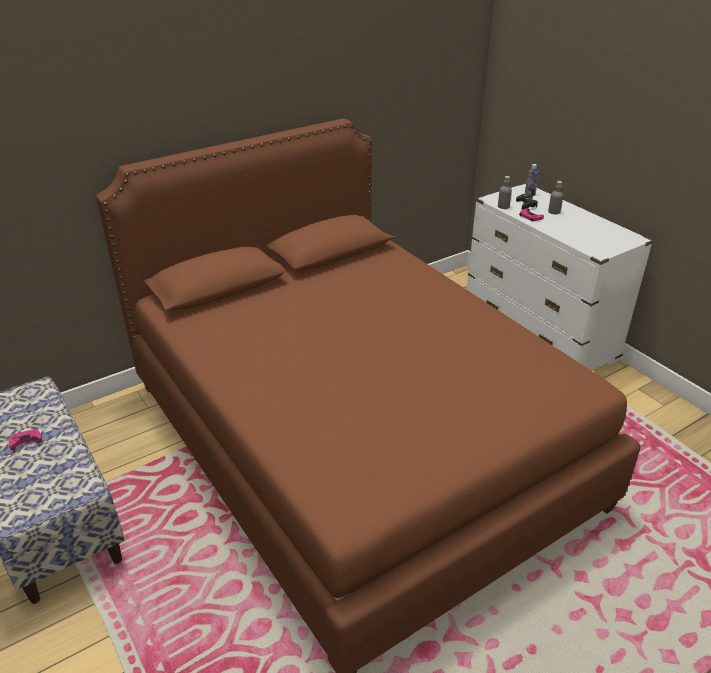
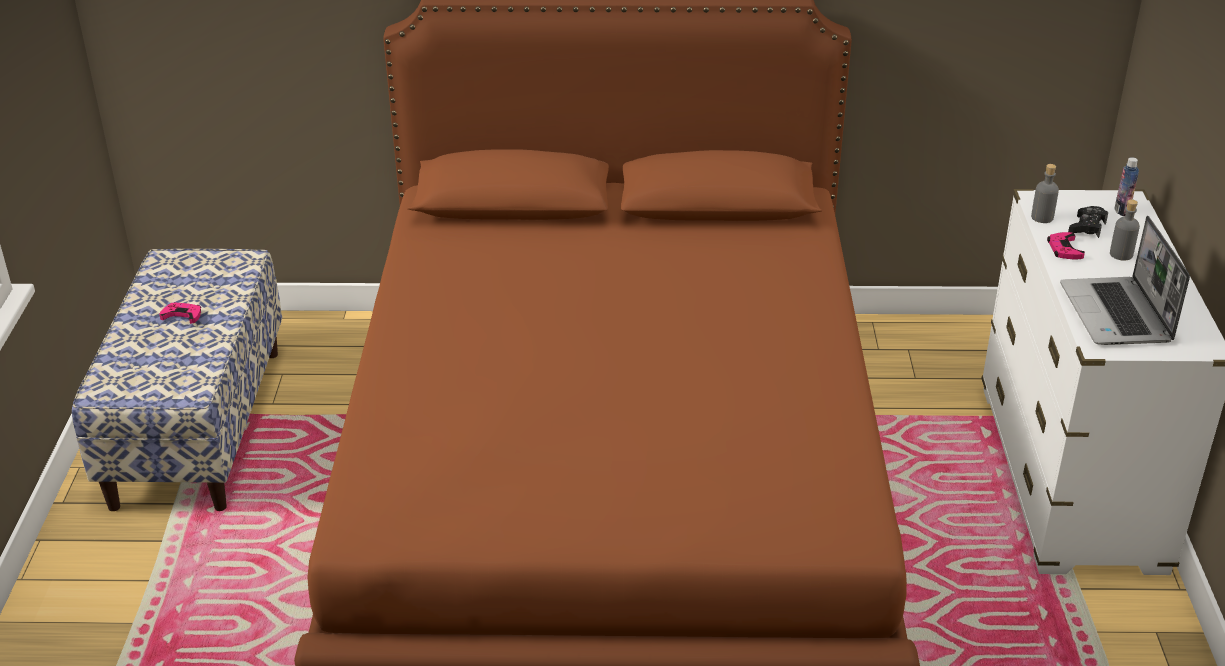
camera: 35 degrees right, 0 degrees up
(587, 237) = (1117, 314): none -> laptop

